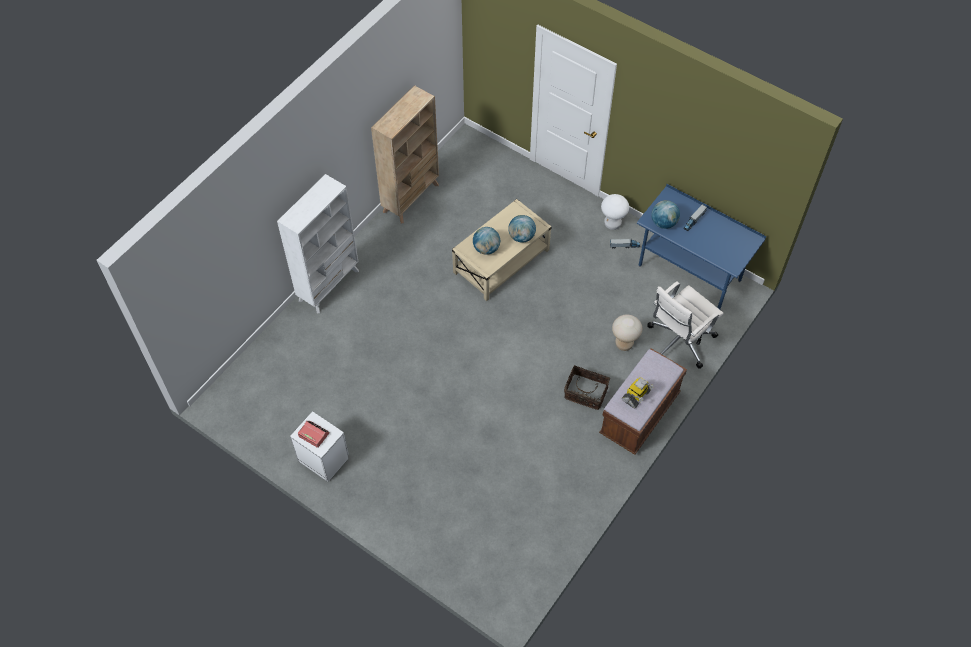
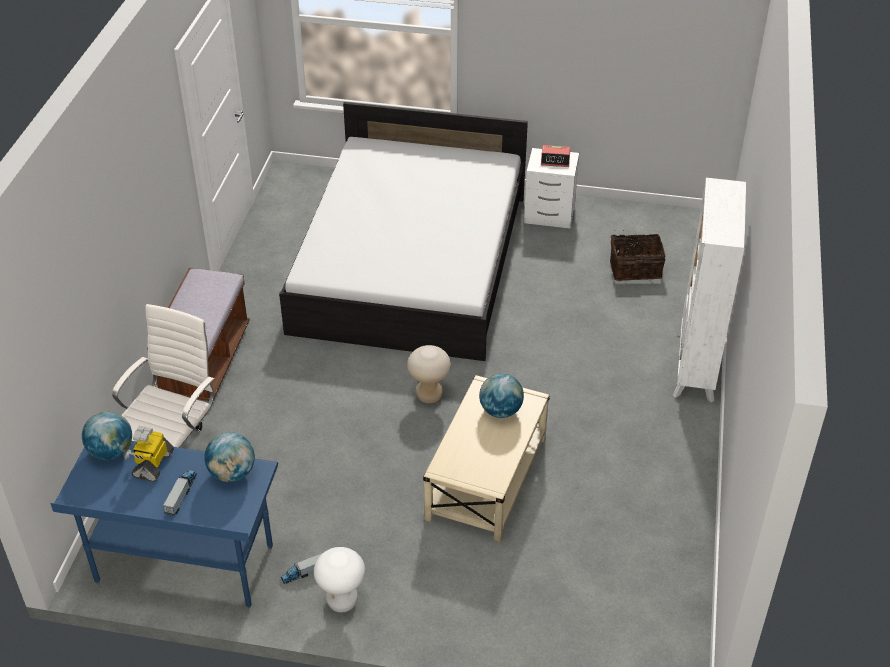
camera: 155 degrees right, 15 degrees down
(411, 198) = (687, 522): beige bookcase -> none
(457, 451) = (410, 263): none -> white bed
(521, 237) = (459, 444): globe -> globe (111, 452)
(585, 394) = (284, 360): basket -> basket (635, 268)
(624, 344) = (255, 432): beige stool -> beige stool (429, 395)
(636, 396) = (205, 294): toy robot -> toy robot (152, 464)

